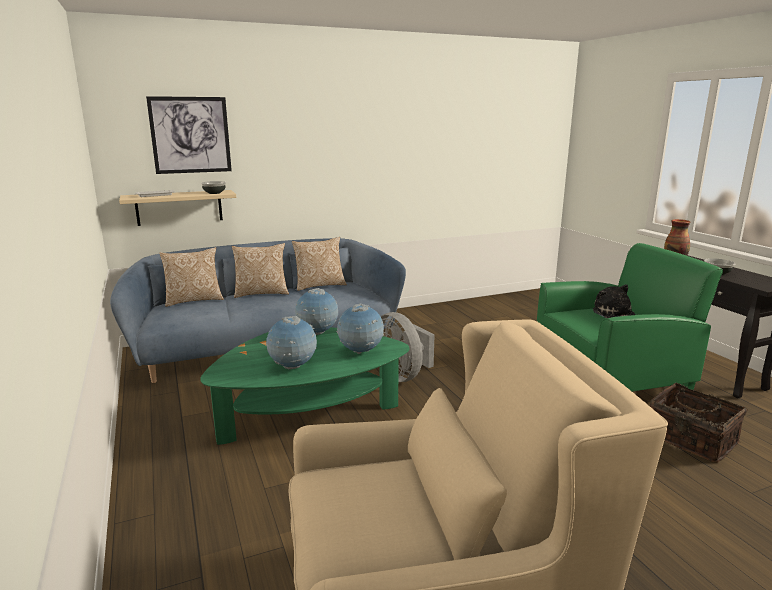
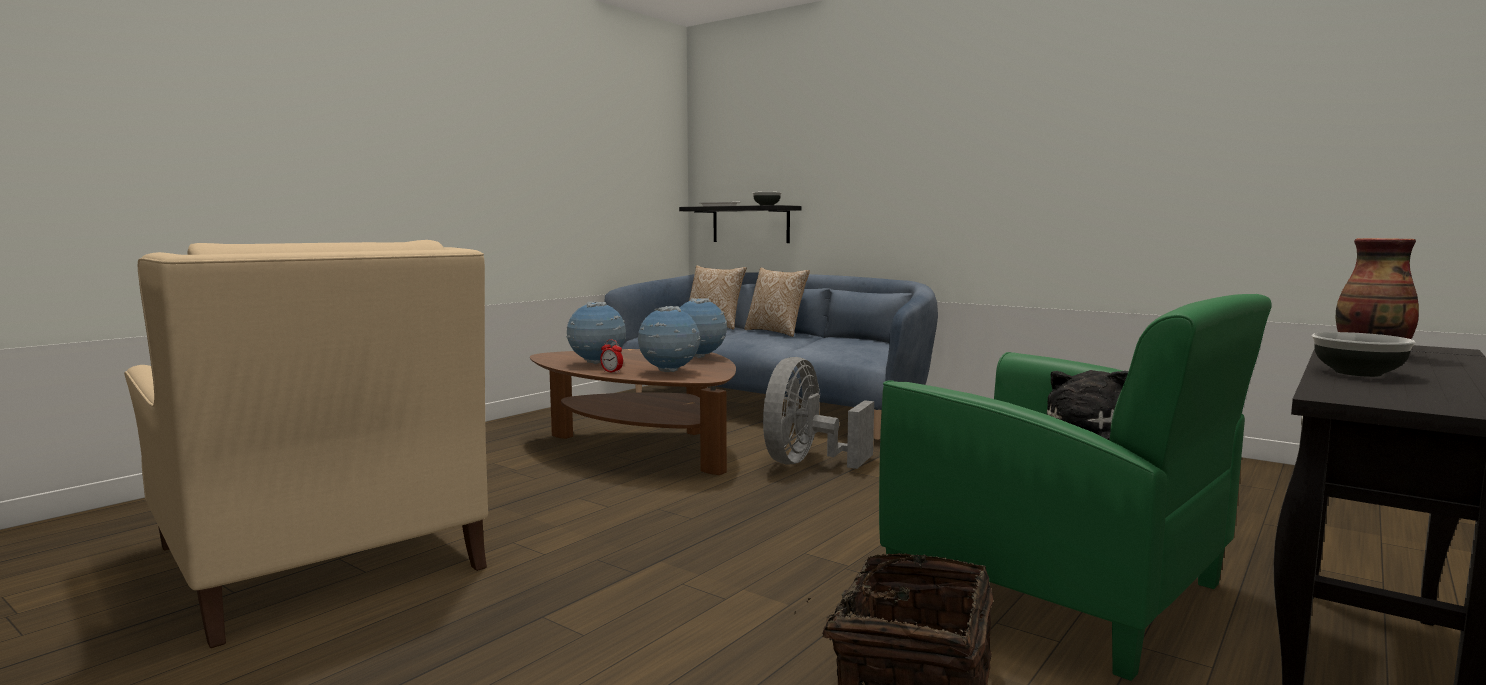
camera: 60 degrees right, 10 degrees down
(179, 207) = (750, 224): beige shelf -> black shelf
(190, 135) = (768, 140): picture -> none
(309, 417) = (641, 449): green coffee table -> brown coffee table
(319, 285) = (848, 338): pillow -> none
(335, 368) = (612, 372): none -> alarm clock

